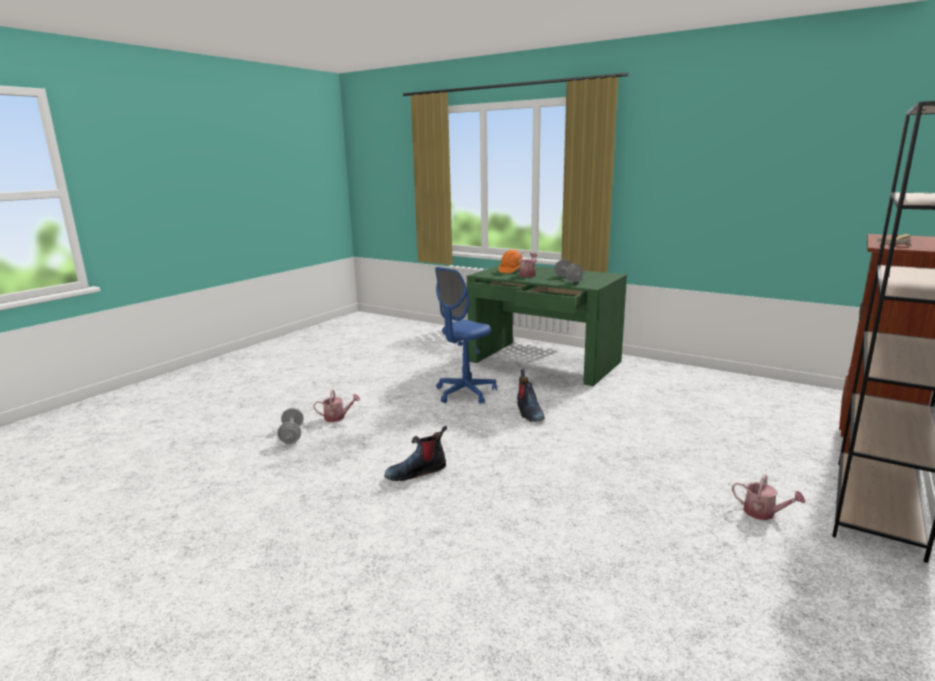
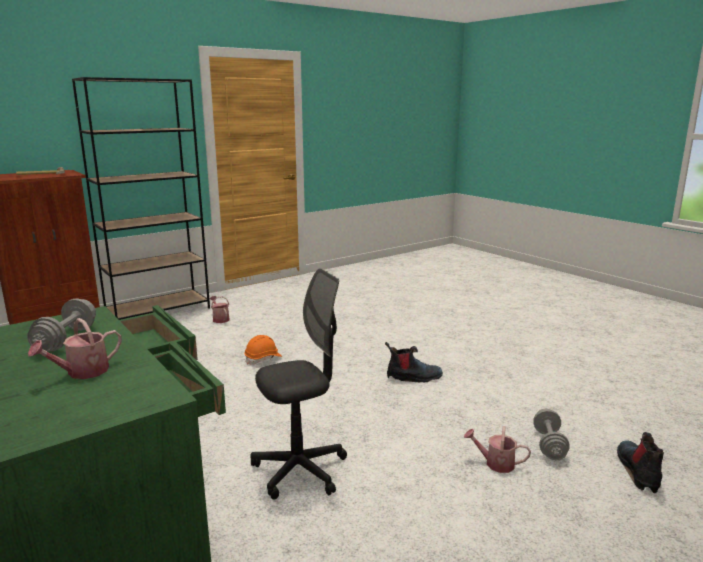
camera: 160 degrees left, 0 degrees up
(465, 393) = (300, 470): blue office chair -> black office chair
(511, 270) = (66, 404): orange hard hat -> orange hard hat (263, 359)
(529, 412) = (256, 416): boot -> boot (639, 471)

